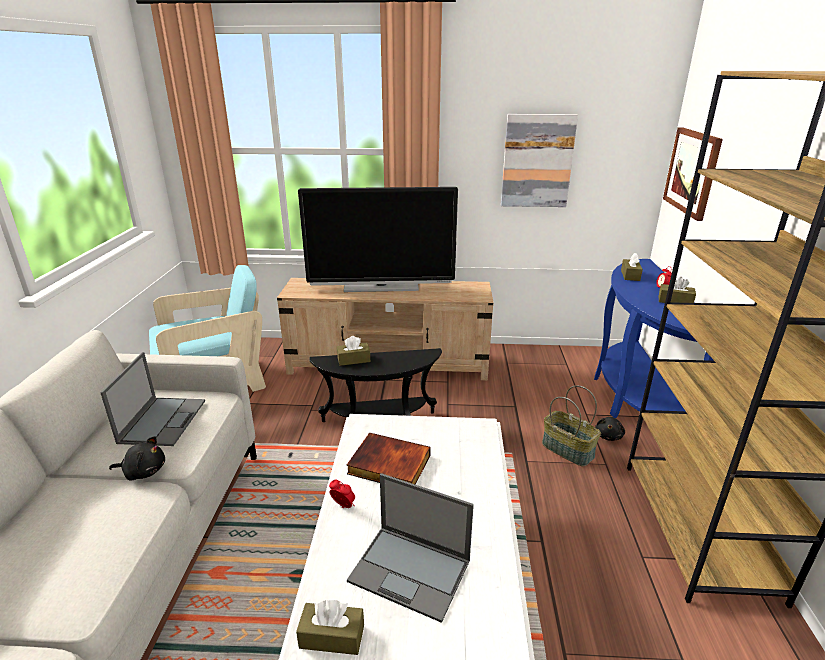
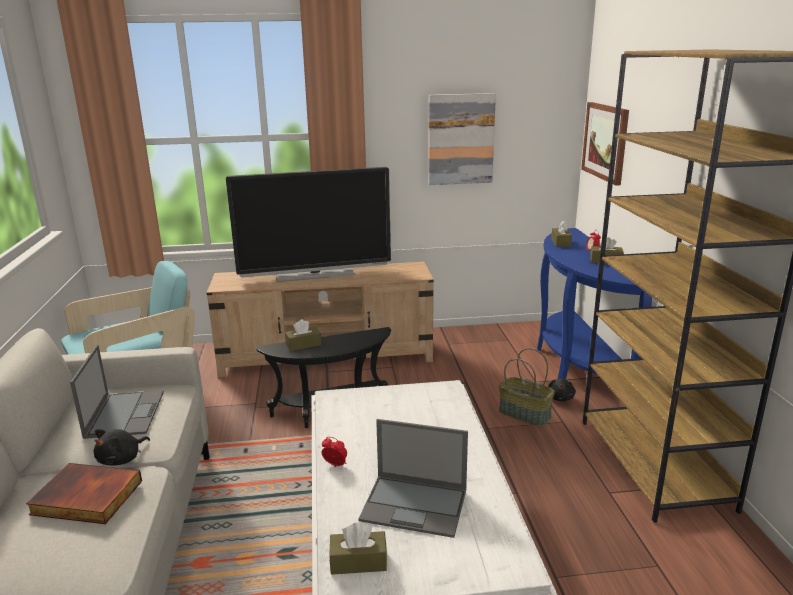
camera: 10 degrees left, 5 degrees down
(143, 471) = (122, 459): black plush toy -> black plush toy turned 135 degrees clockwise
(388, 465) = (368, 428): book -> book (85, 498)

